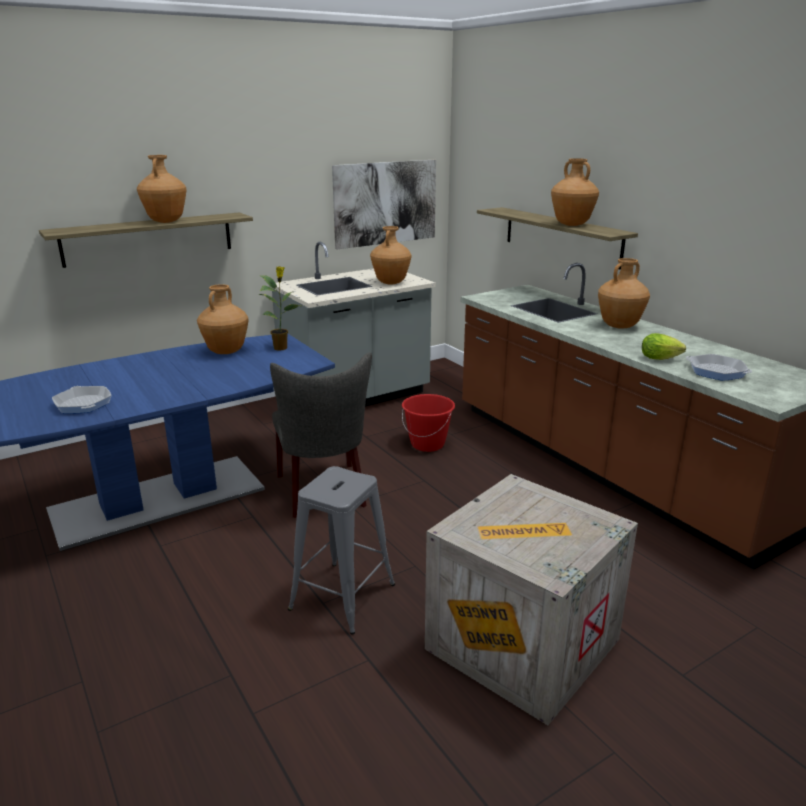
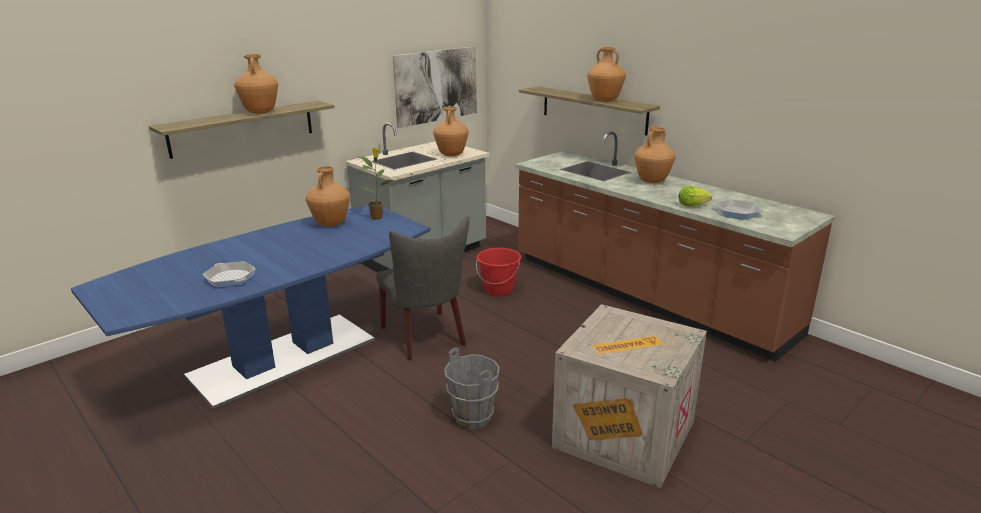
camera: 10 degrees left, 0 degrees up
(343, 597) = (473, 417): grey stool -> grey bucket

